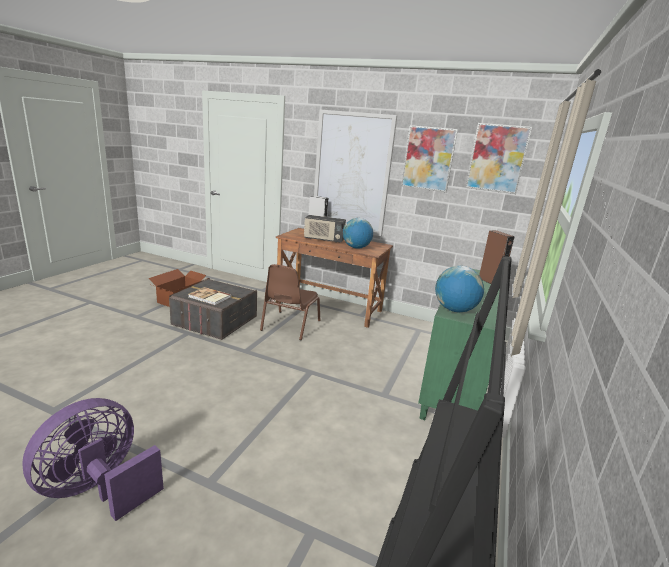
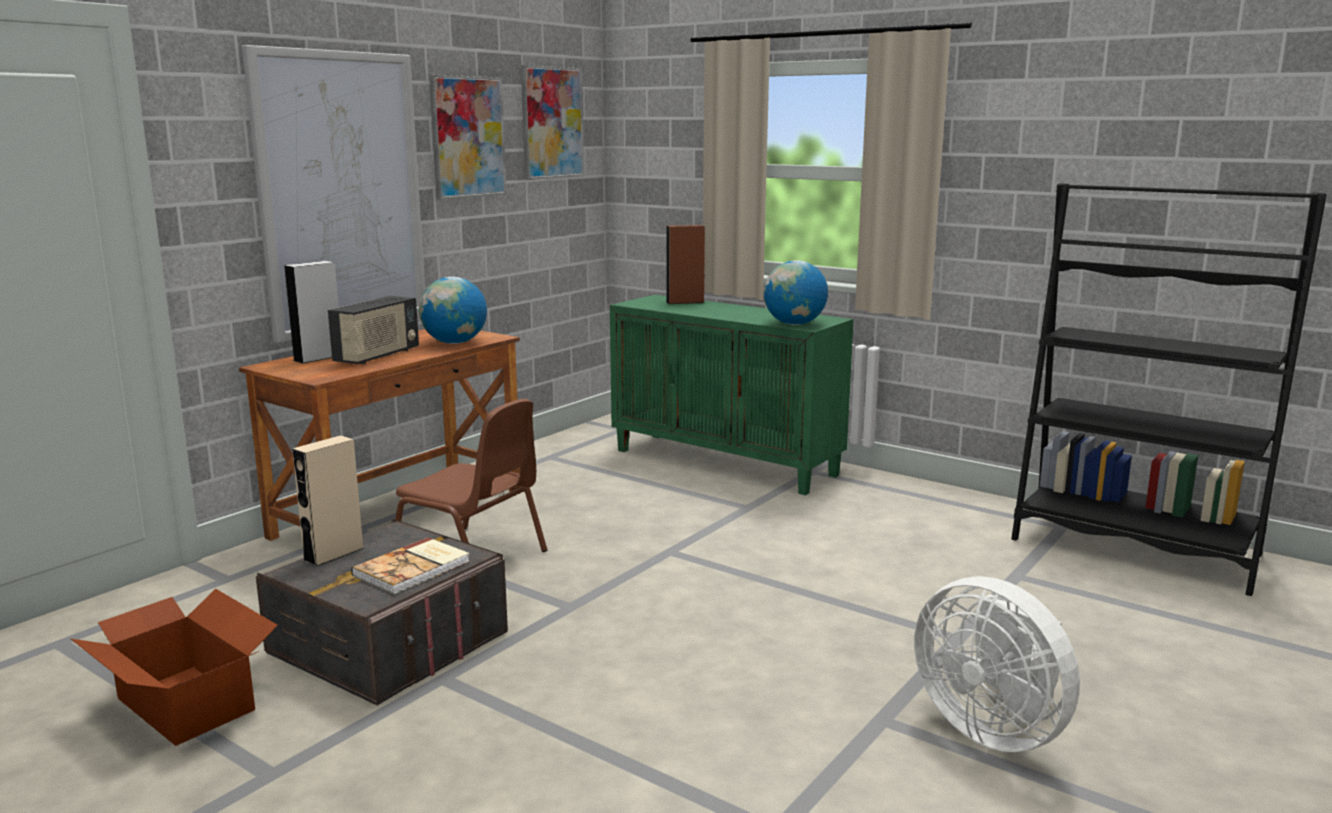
camera: 75 degrees left, 5 degrees down
(99, 489) = (992, 728): purple fan -> white fan
(223, 285) = (333, 554): none -> beige speaker

